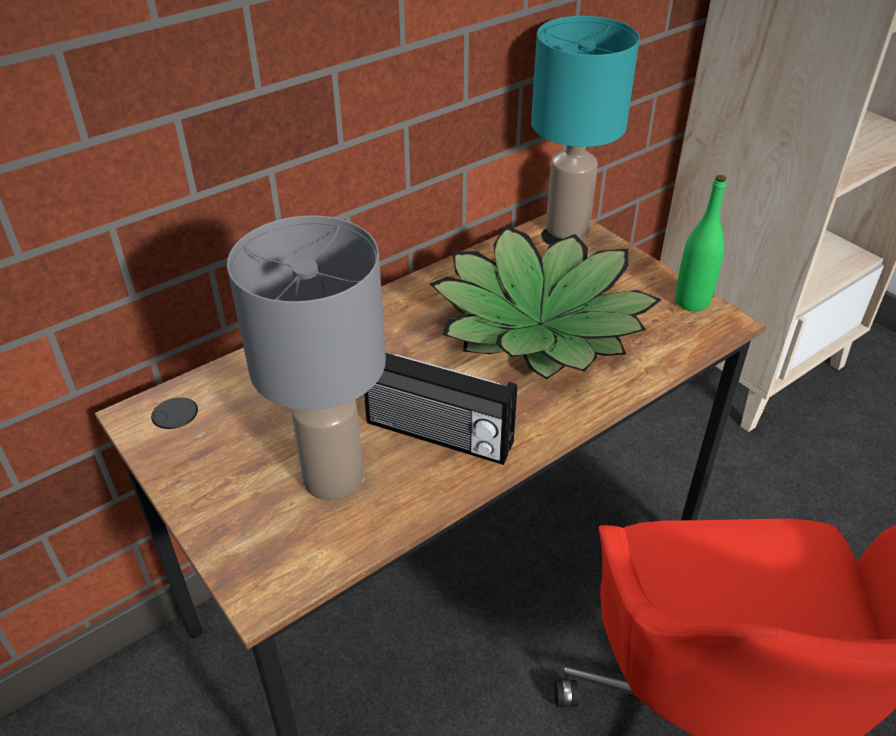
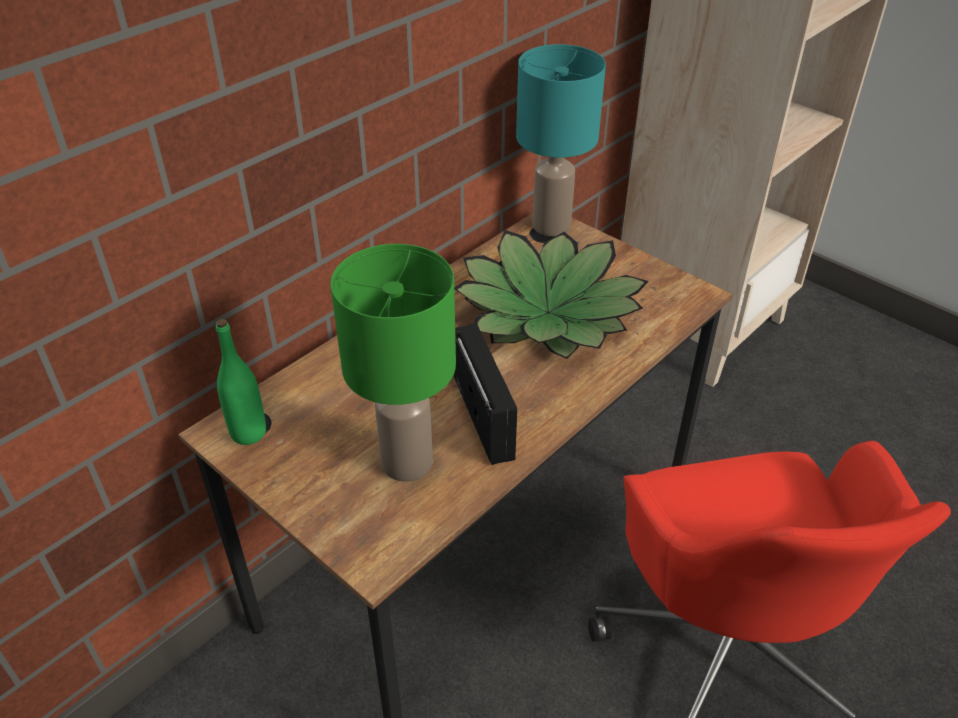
camera: 10 degrees left, 0 degrees up
(334, 479) = (407, 463): grey table lamp -> green table lamp
(438, 436) = (485, 417): radio -> radio turned 120 degrees counterclockwise
(692, 302) = (669, 280): green bottle -> green bottle (248, 433)

